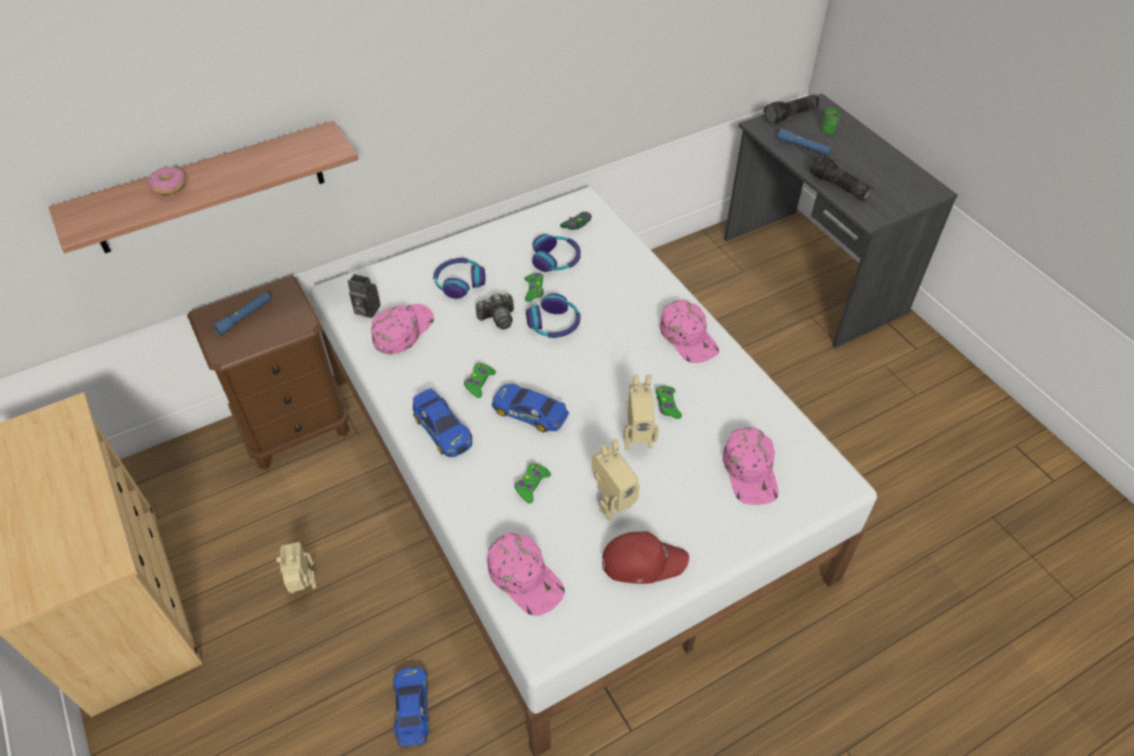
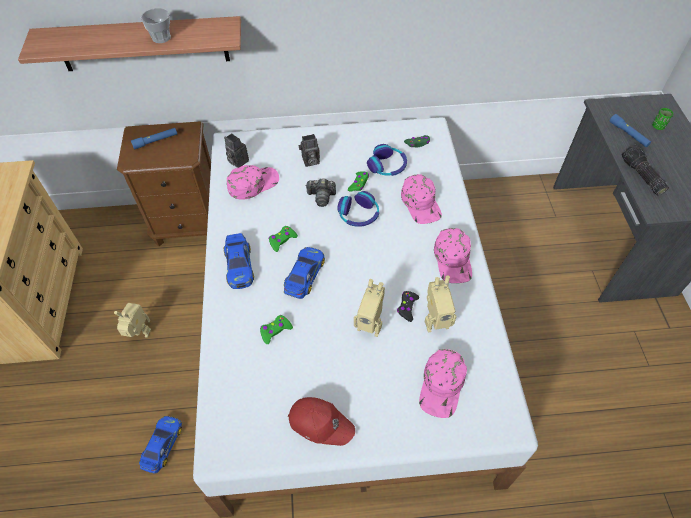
camera: 25 degrees right, 5 degrees up
(169, 186) = (106, 35): donut -> none
(248, 170) = (161, 37): none -> cup
(459, 282) = (310, 161): headphones -> camera
(525, 577) = (233, 398): pink cap -> pink cap (421, 203)
(529, 412) = (304, 275): toy car -> toy car turned 60 degrees clockwise
(611, 503) = (323, 368): toy robot -> toy robot (435, 321)
(667, 405) = (407, 307): green game controller -> black game controller
(790, 116) = (632, 105): flashlight -> none

